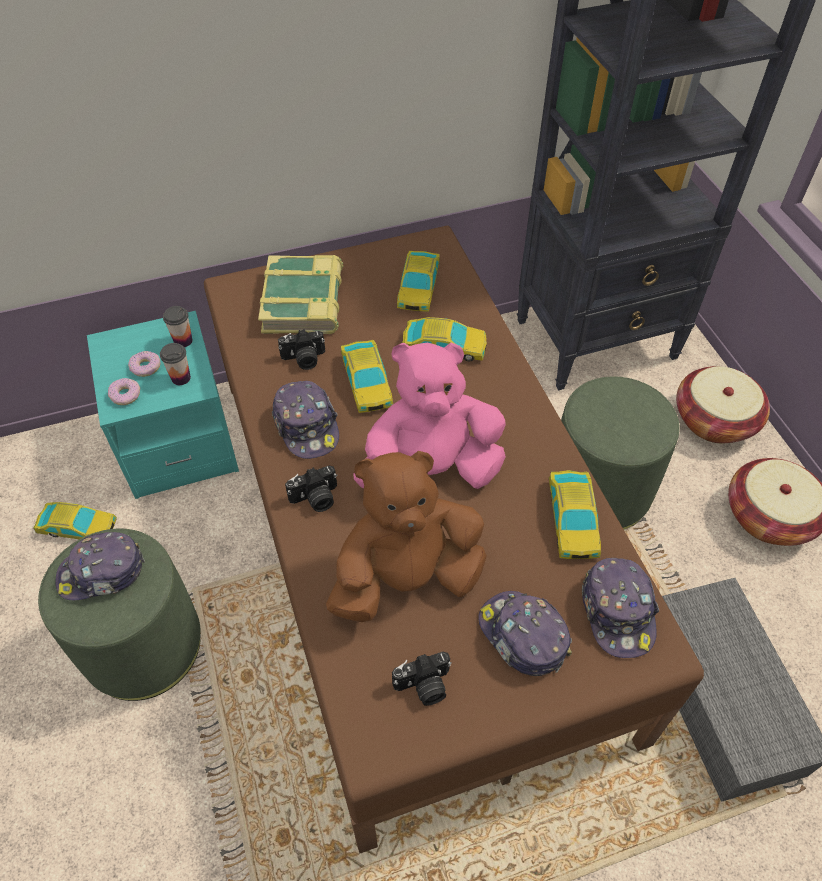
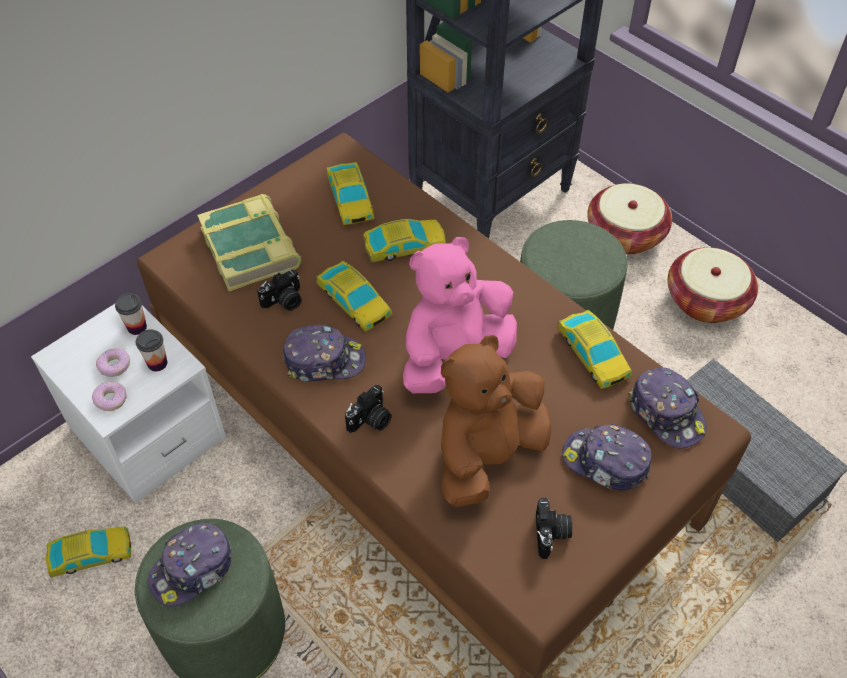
camera: 25 degrees left, 0 degrees up
(178, 442) = (147, 433): turquoise nightstand -> white nightstand
(307, 426) = (324, 360): cap -> cap turned 45 degrees counterclockwise
(424, 686) = (551, 534): camera -> camera turned 45 degrees counterclockwise

